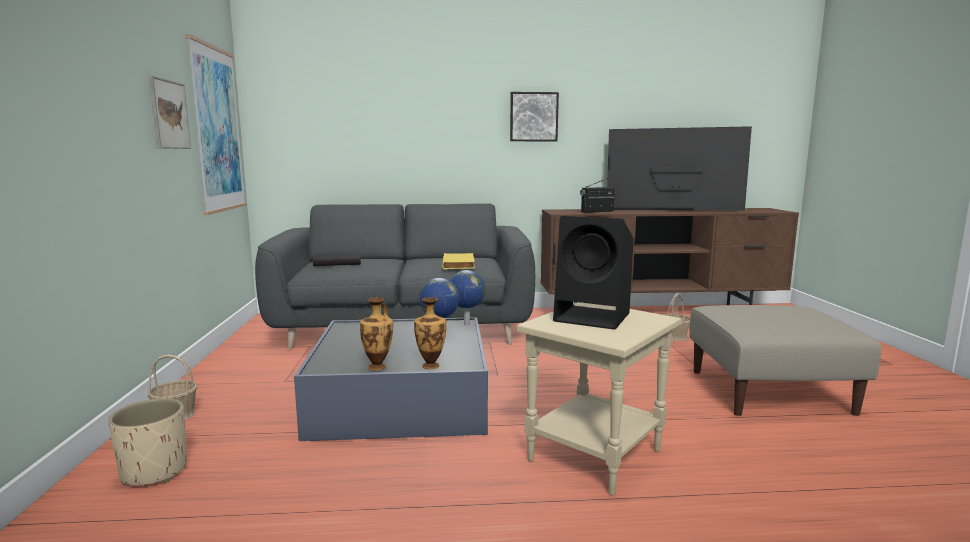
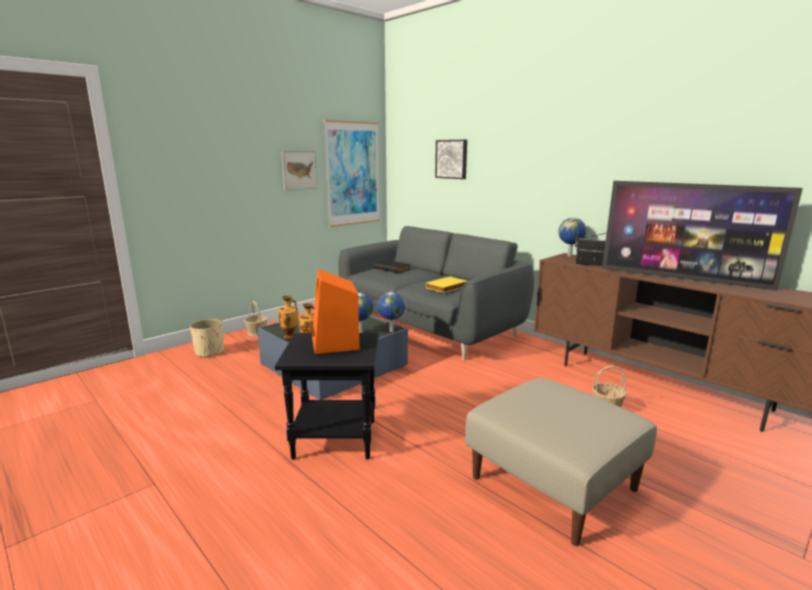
camera: 50 degrees right, 5 degrees up
(533, 117) = (566, 165): picture -> picture (452, 159)
(557, 210) = (570, 256): none -> globe
(594, 317) = (335, 344): black speaker -> orange speaker
(596, 456) = (334, 440): beige side table -> black side table
(673, 211) = (683, 278): television -> television turned 150 degrees clockwise

